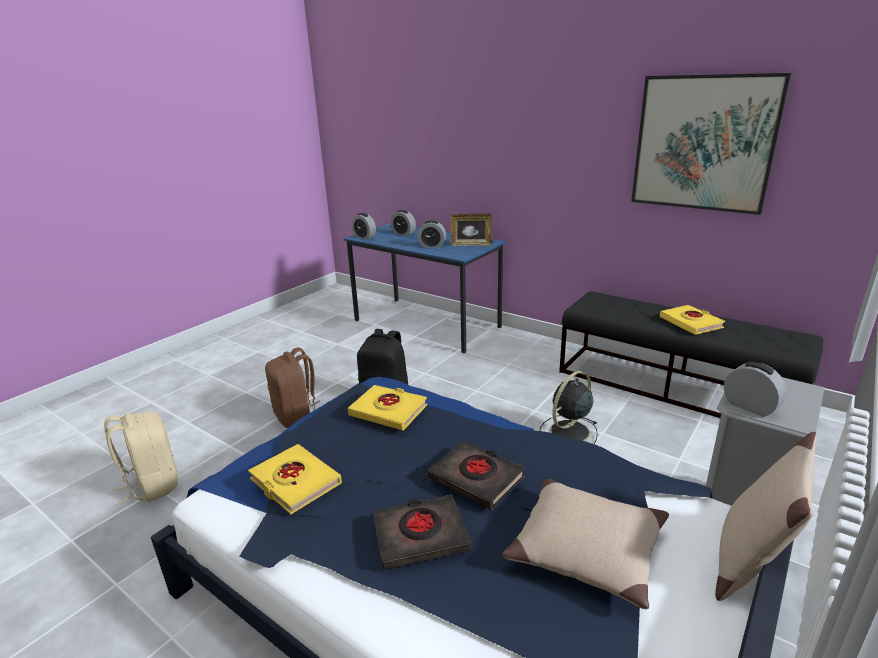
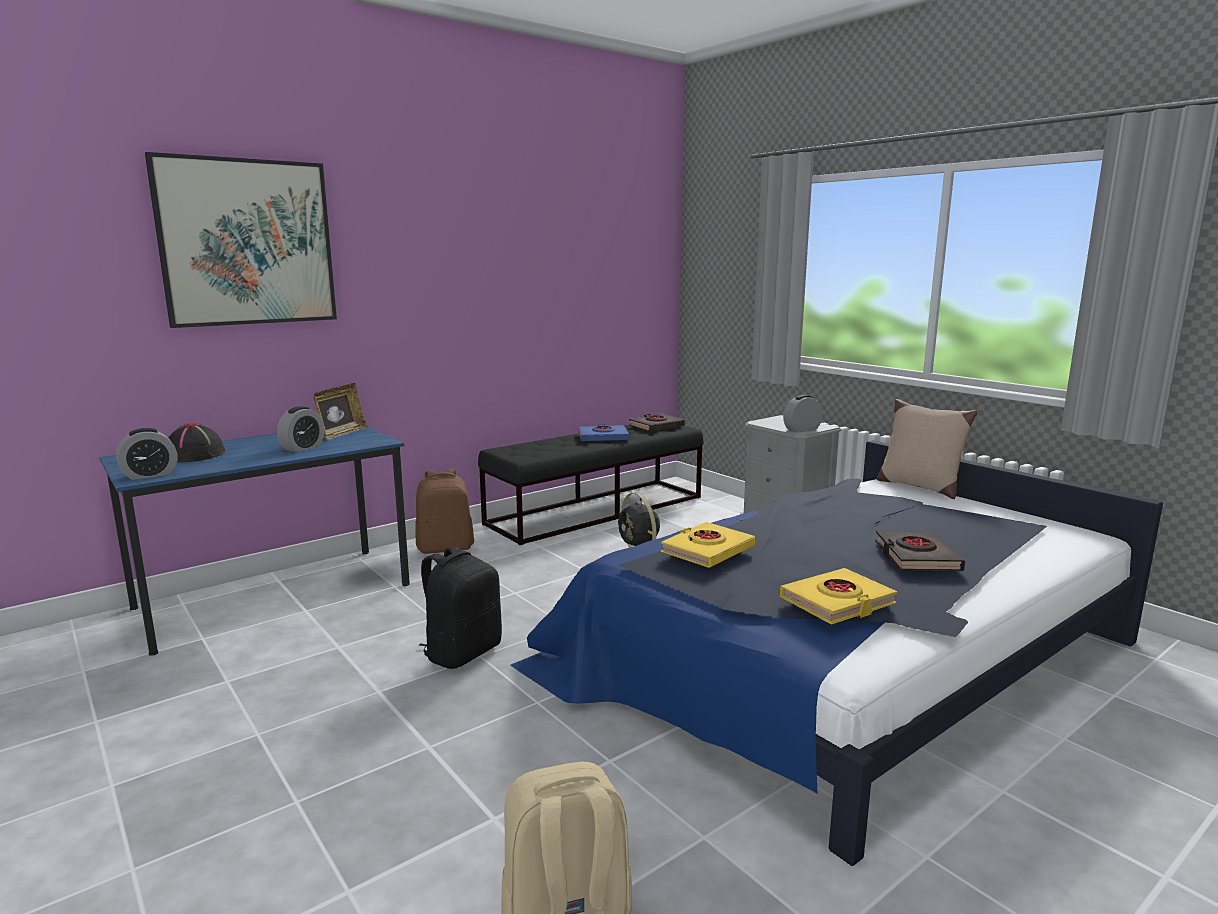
camera: 75 degrees left, 10 degrees down
(297, 417) = (456, 737): brown backpack -> brown backpack (445, 548)
(403, 233) = (195, 455): alarm clock -> black hat
(476, 478) = (840, 529): black book -> black book (656, 426)
(587, 549) = (919, 514): beige pillow -> none
(691, 323) = (603, 437): yellow book -> blue book
(703, 143) = (556, 270): picture -> picture (247, 243)

